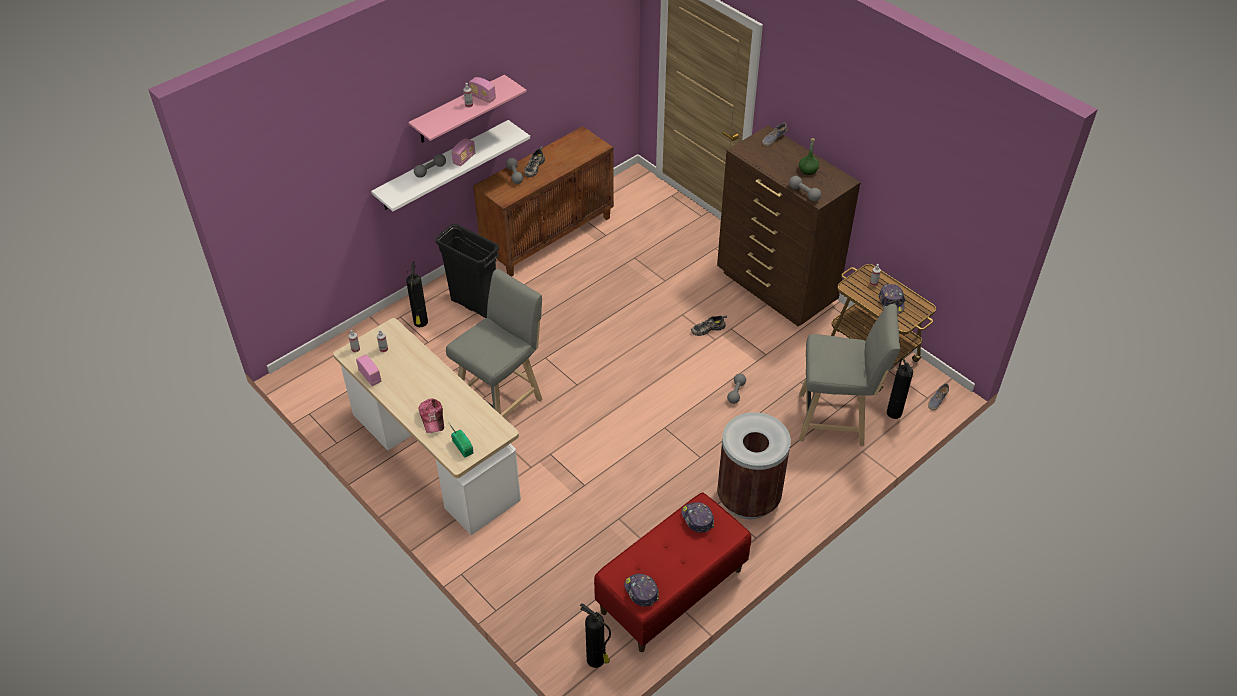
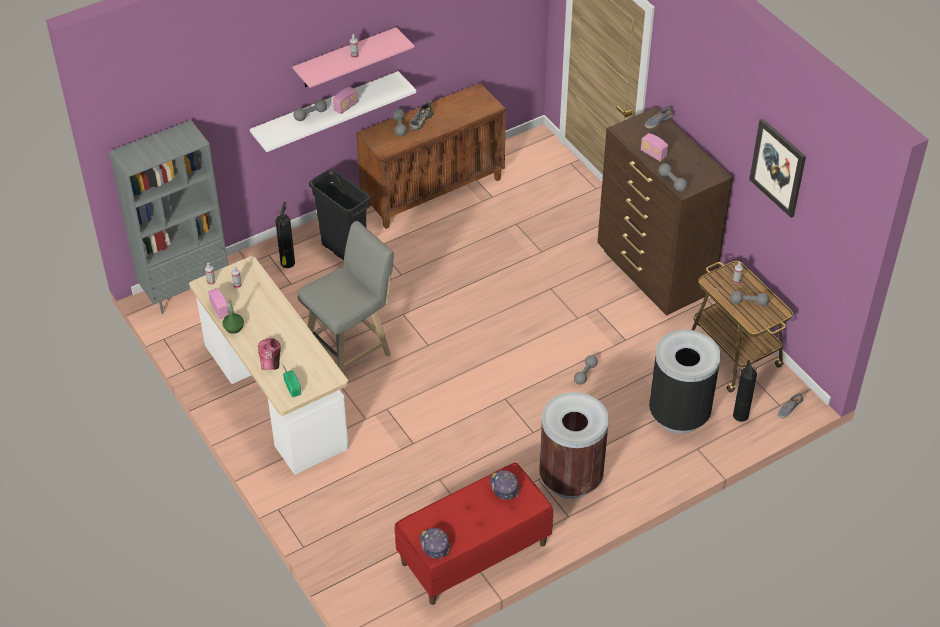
camera: 10 degrees right, 0 degrees up
(323, 361) = (186, 290): none -> grey bookcase
(482, 97) = (369, 49): radio -> radio (653, 154)
(596, 660) = (388, 605): fire extinguisher -> none
(708, 328) = (573, 306): shoe -> none
(808, 170) = (683, 158): green bottle -> green bottle (234, 328)
(836, 420) = (679, 414): grey stool -> black trash can
(891, 302) = (748, 303): cap -> grey dumbbell
(914, 164) = (778, 167): none -> picture

